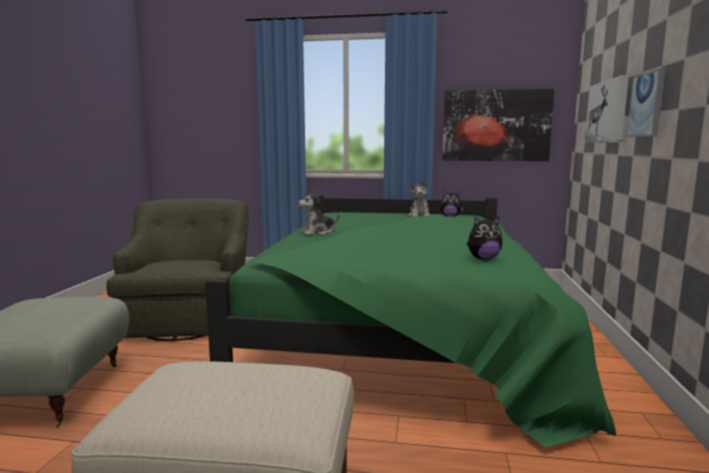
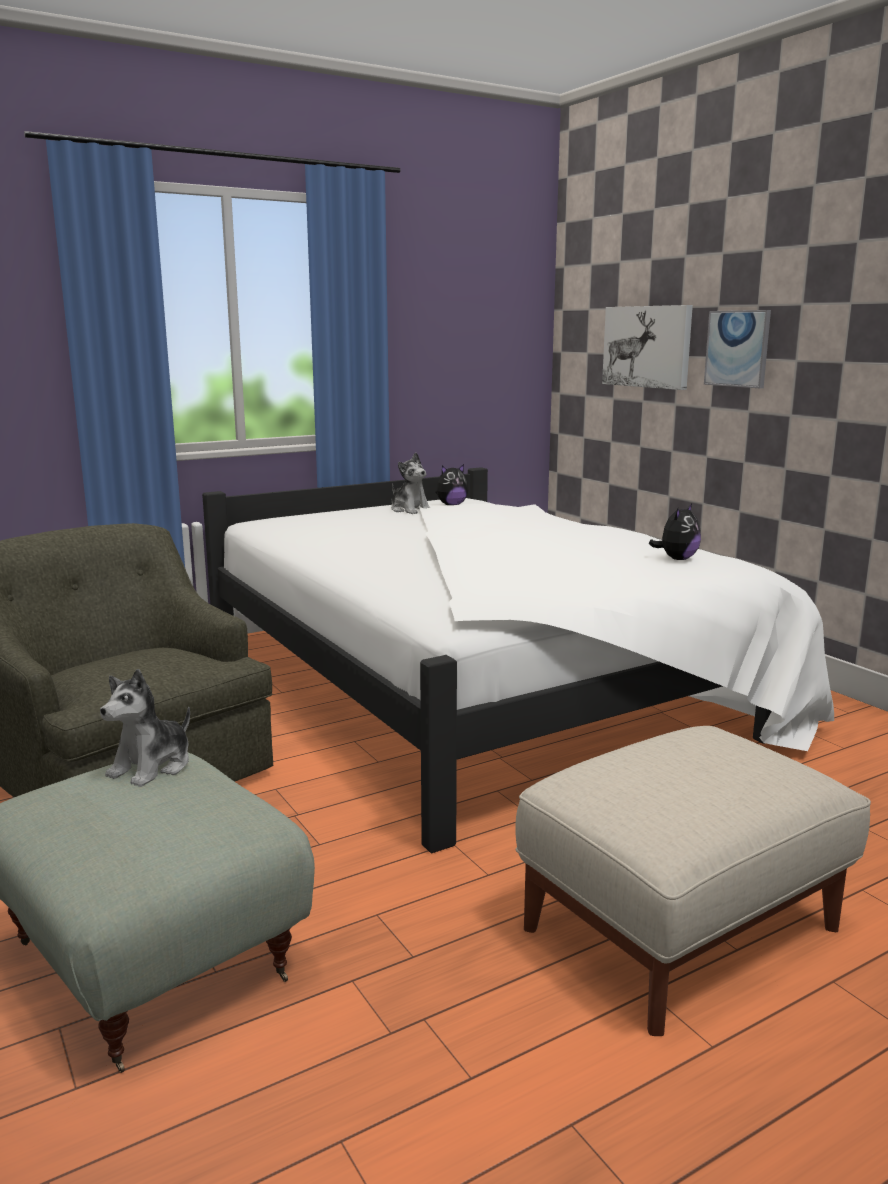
camera: 40 degrees left, 5 degrees up
(318, 232) = (368, 561): plush toy -> plush toy (152, 767)
(402, 333) = (485, 691): green bed -> white bed
(496, 125) = (463, 356): picture -> none

